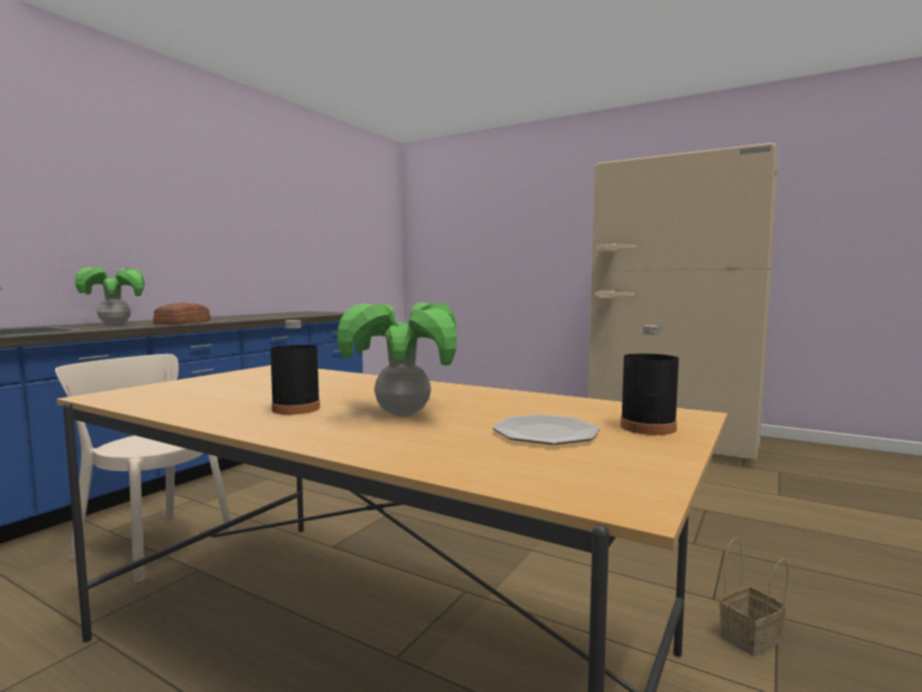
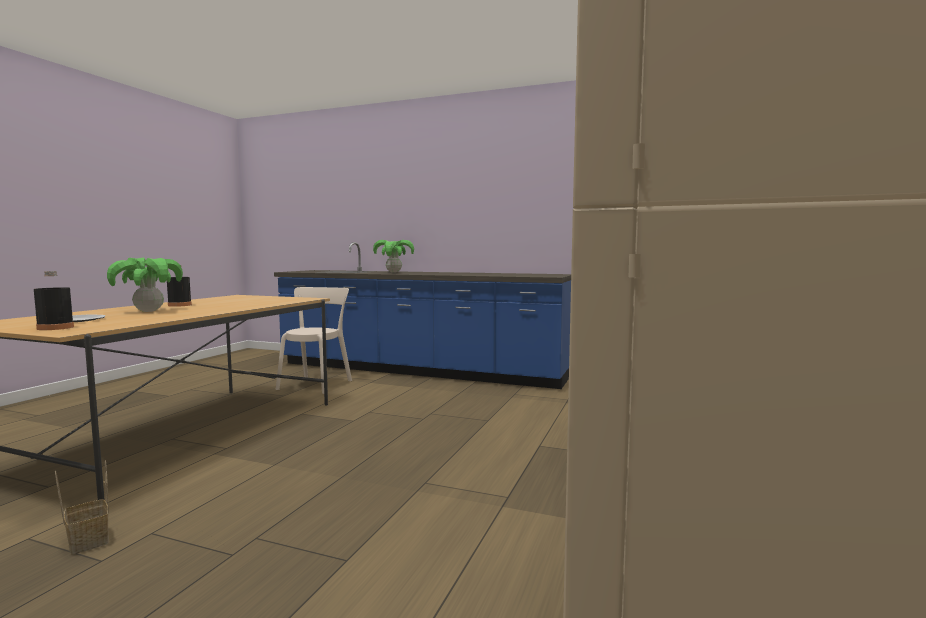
camera: 80 degrees right, 0 degrees up
(181, 323) = (408, 273): bread -> none

